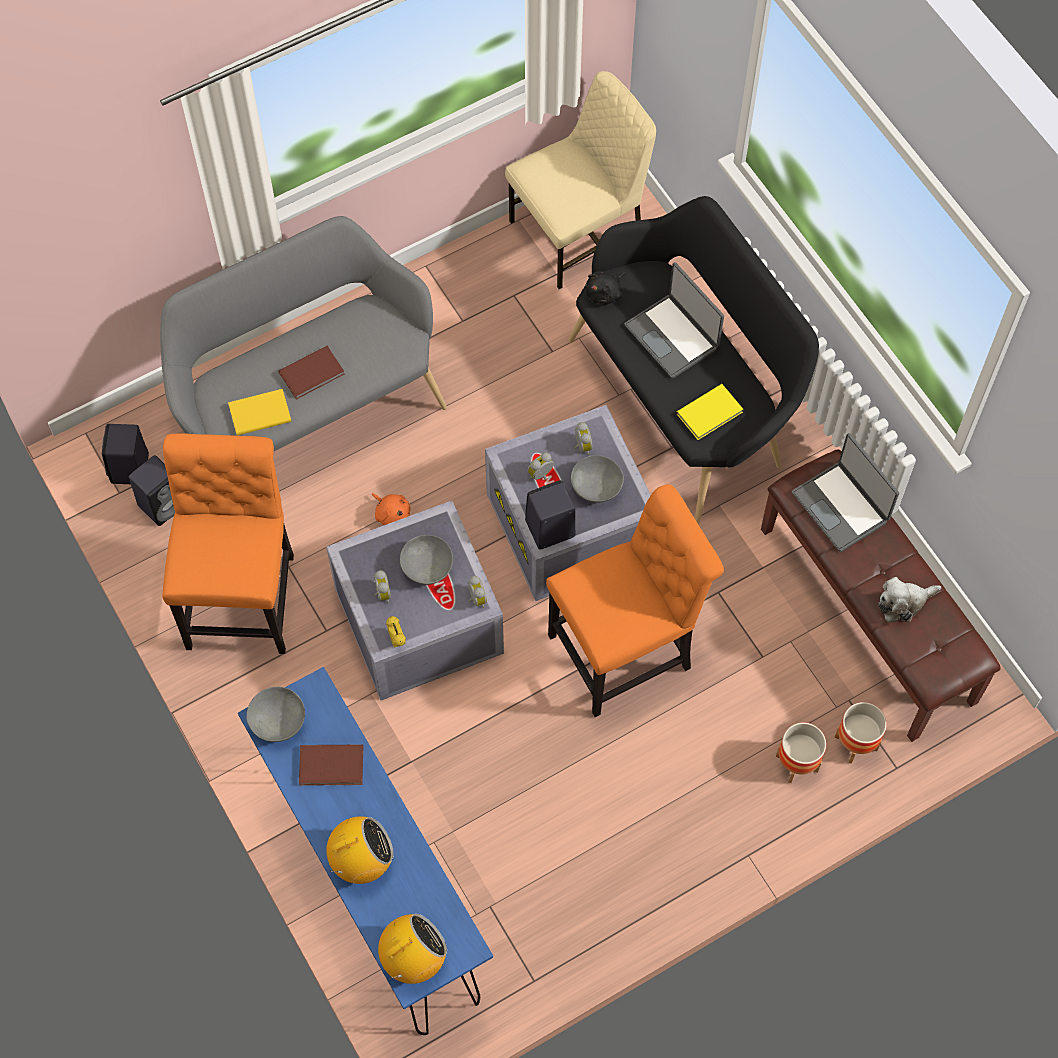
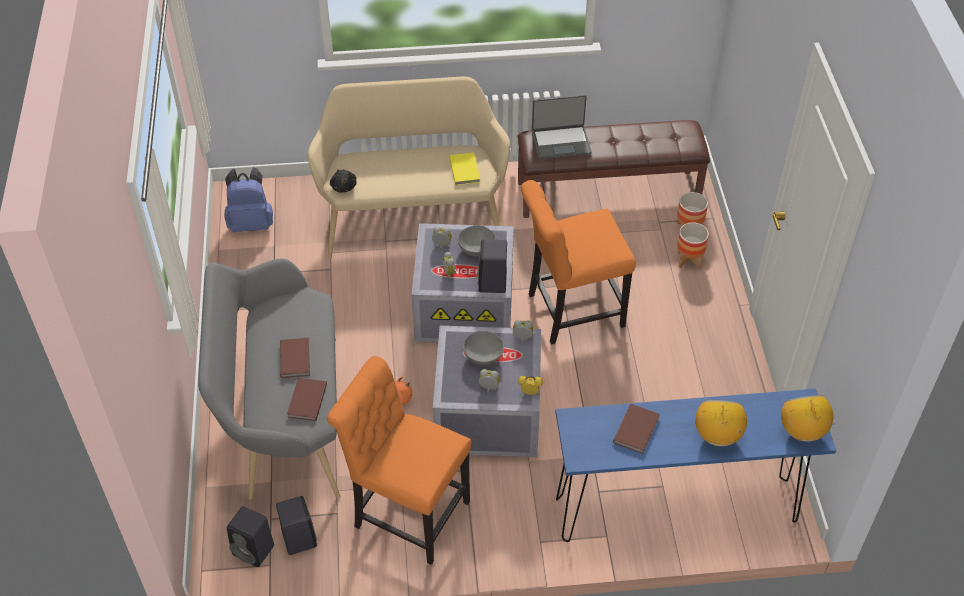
camera: 65 degrees left, 15 degrees down
(259, 413) = (306, 401): yellow book -> brown book
(278, 722) = (586, 449): grey bowl -> none
(579, 232) = (251, 223): beige chair -> blue backpack
(626, 649) = (570, 311): orange chair -> orange chair turned 105 degrees counterclockwise
(673, 336) = (398, 166): laptop -> none
(685, 401) = (413, 219): black bench -> beige bench
(903, 603) = (639, 140): plush toy -> none

